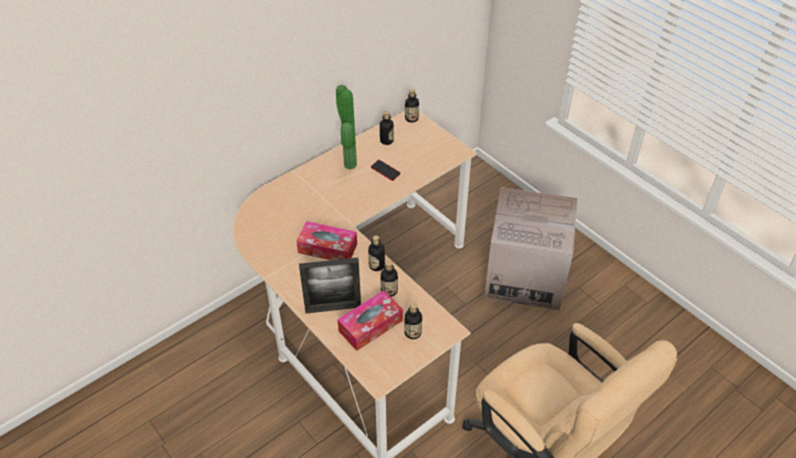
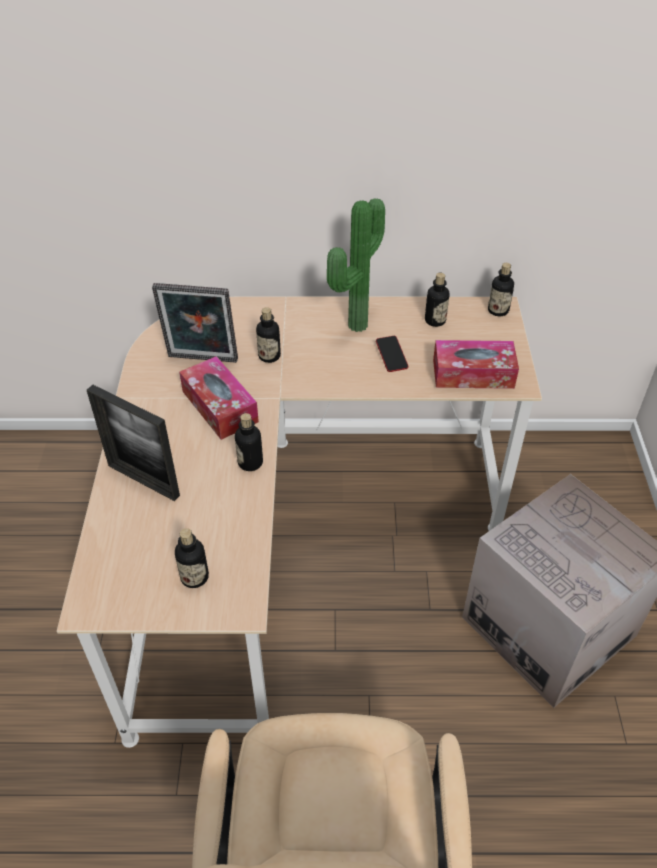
camera: 40 degrees right, 0 degrees up
(288, 231) = (202, 360): none -> picture frame
(370, 326) = (157, 532): tissue box -> tissue box (473, 374)
(389, 291) = (228, 503): bottle -> bottle (269, 356)

